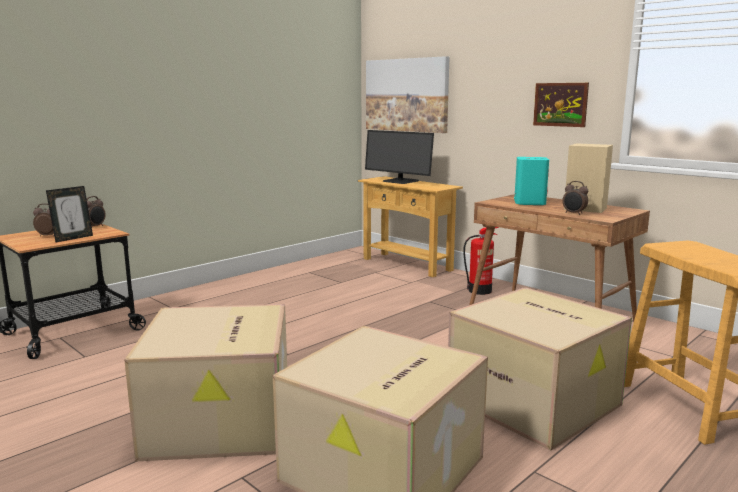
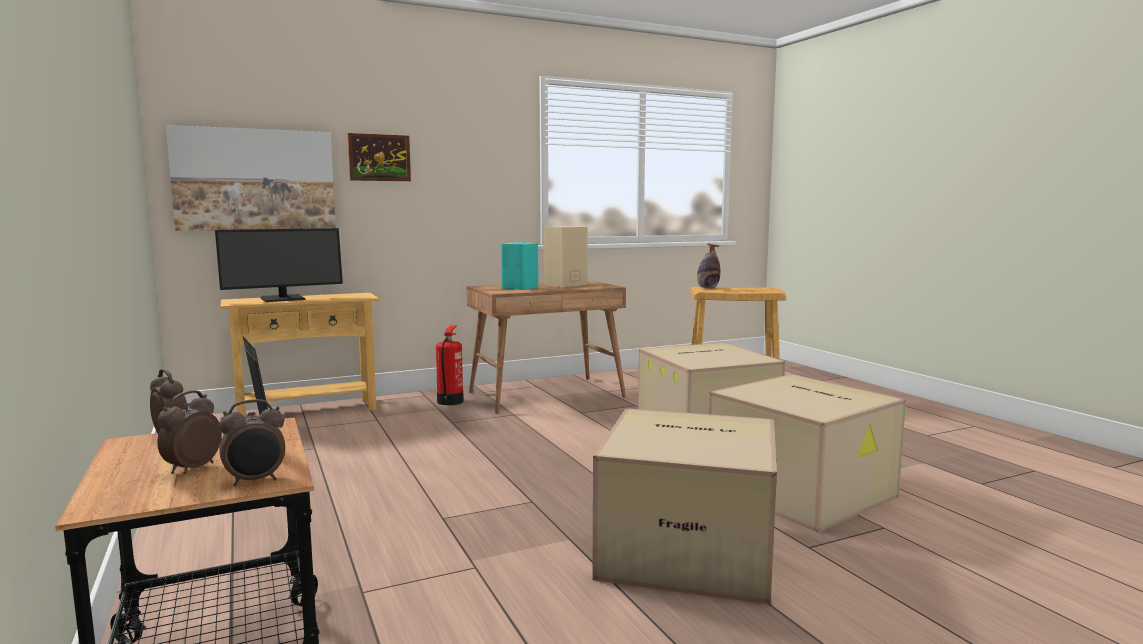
camera: 70 degrees left, 5 degrees down
(560, 104) = (481, 192): picture -> picture (379, 157)
(574, 213) = (582, 287): alarm clock -> alarm clock (255, 481)
(687, 246) = (707, 288): none -> bottle

